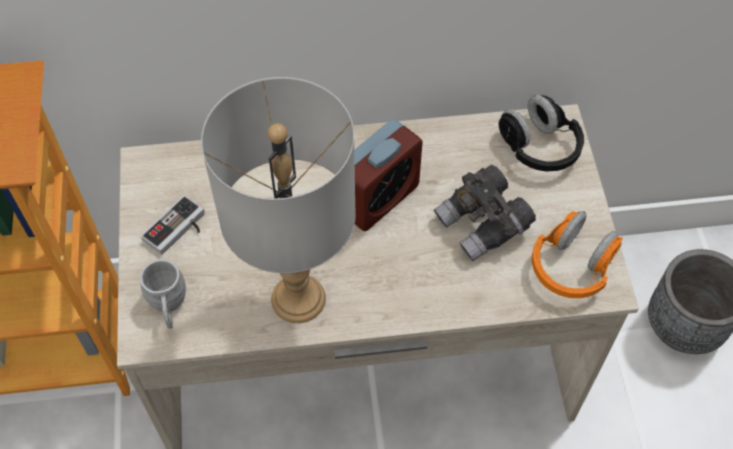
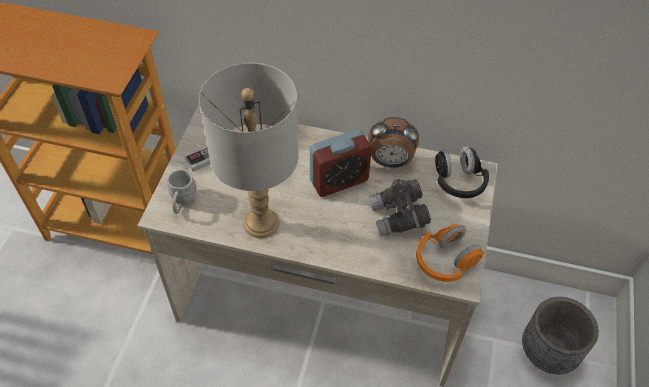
camera: 20 degrees right, 5 degrees down
(436, 148) = (390, 162): none -> alarm clock

